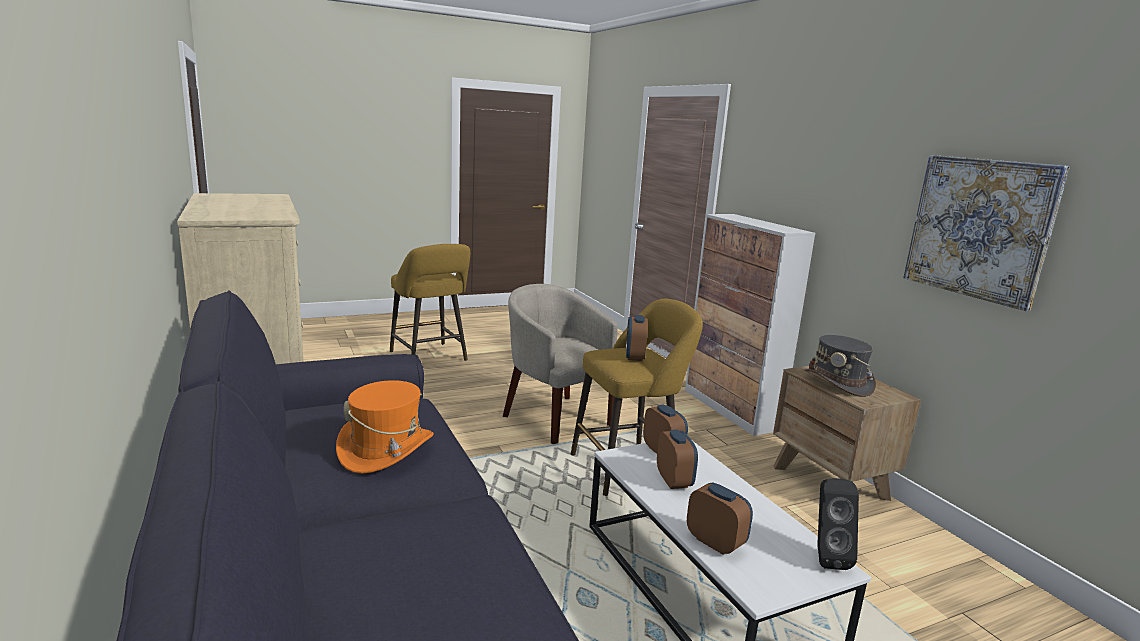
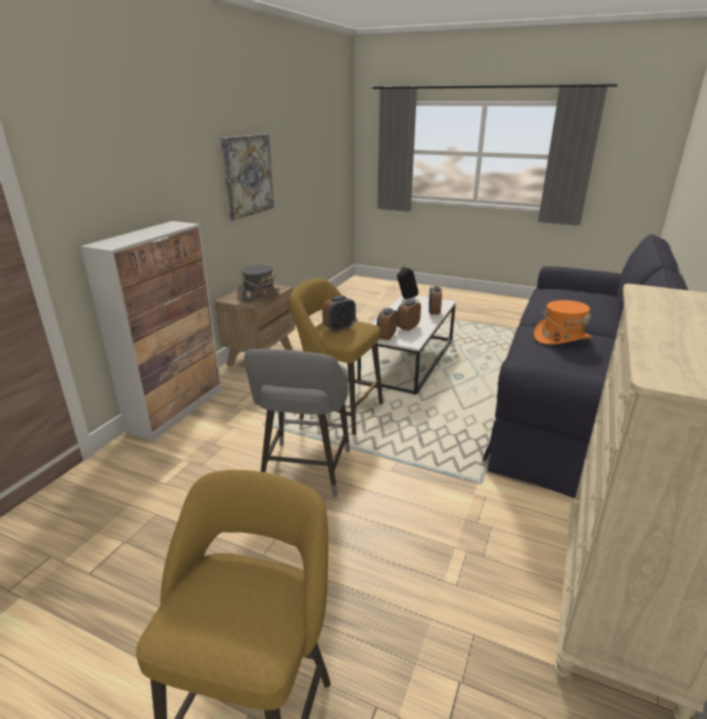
camera: 130 degrees left, 10 degrees up
(556, 418) = (305, 473): beige armchair -> grey stool

